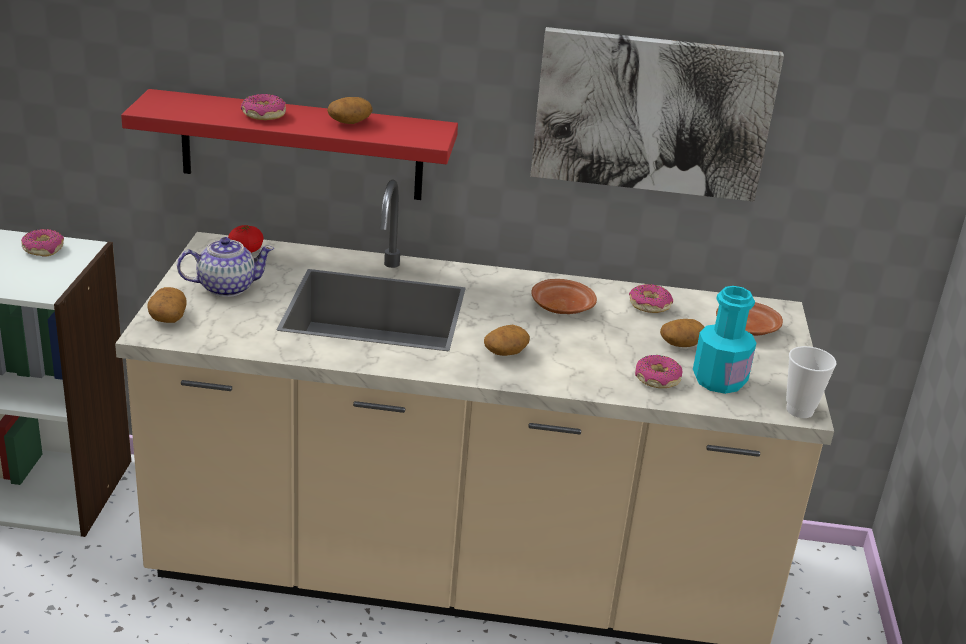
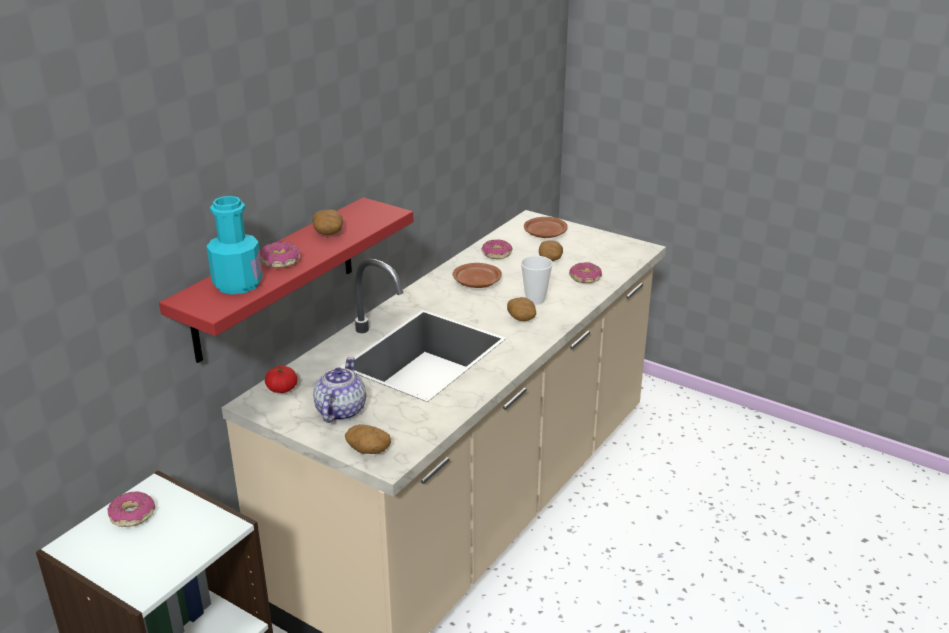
camera: 60 degrees left, 0 degrees up
(652, 113) = (451, 129): picture -> none
(719, 380) = (597, 260): turquoise bottle -> turquoise bottle (237, 284)
(799, 410) = (641, 248): cup -> cup (535, 300)

